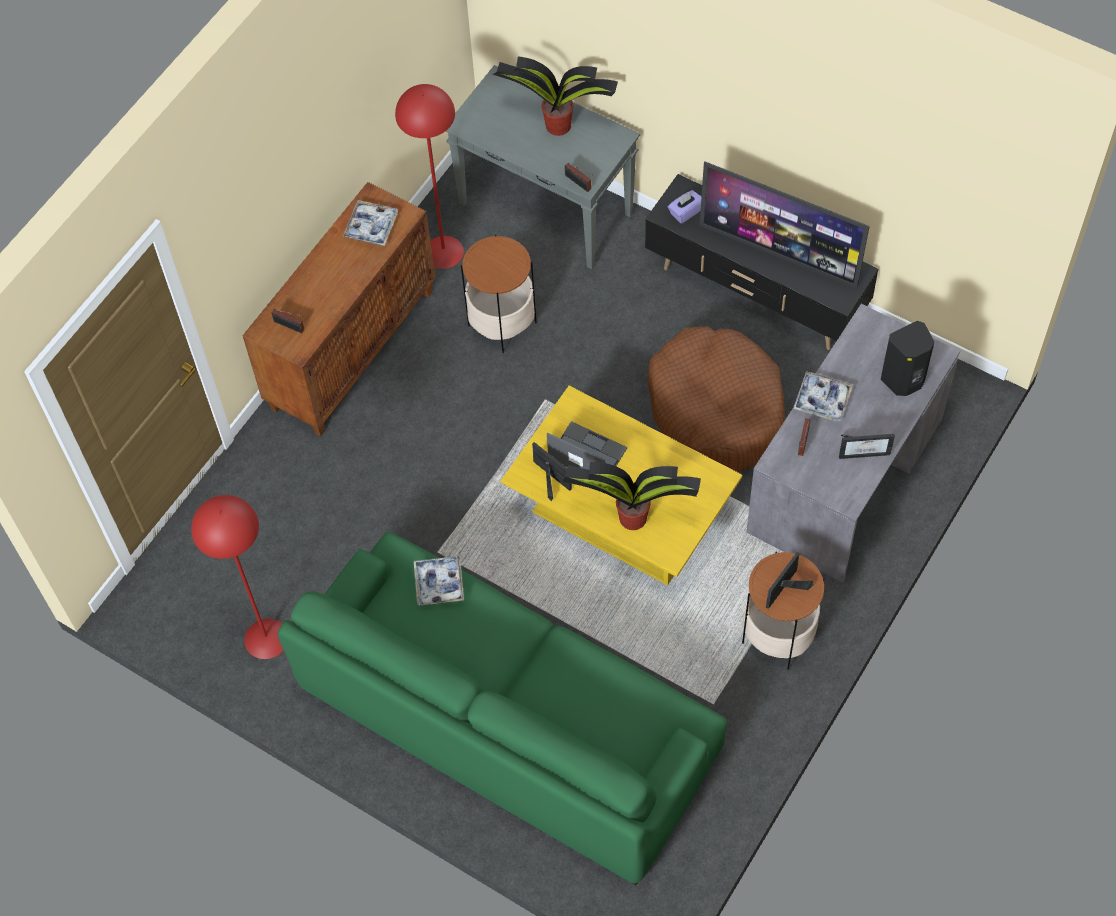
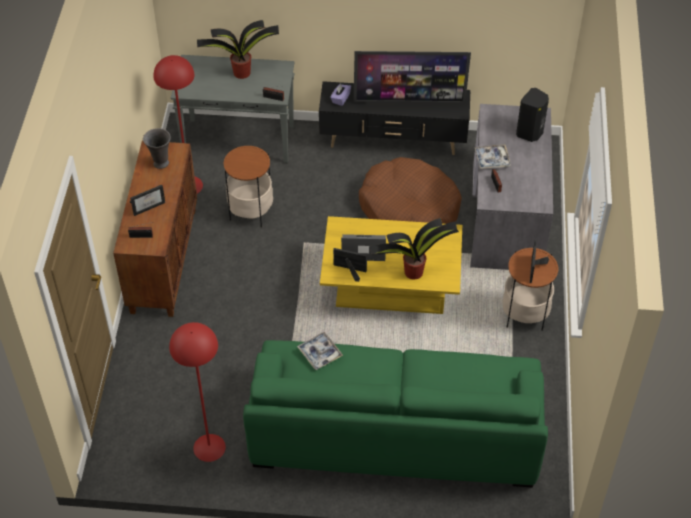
camera: 30 degrees left, 10 degrees down
(371, 227) = (160, 163): tray -> grey vase
(864, 451) = (533, 176): picture frame -> picture frame (148, 206)

